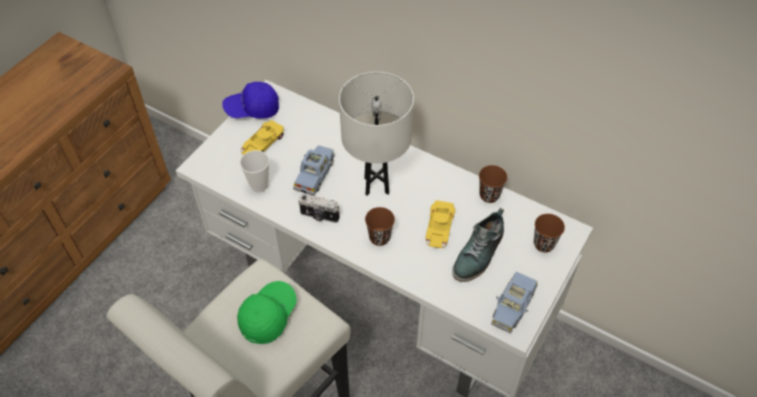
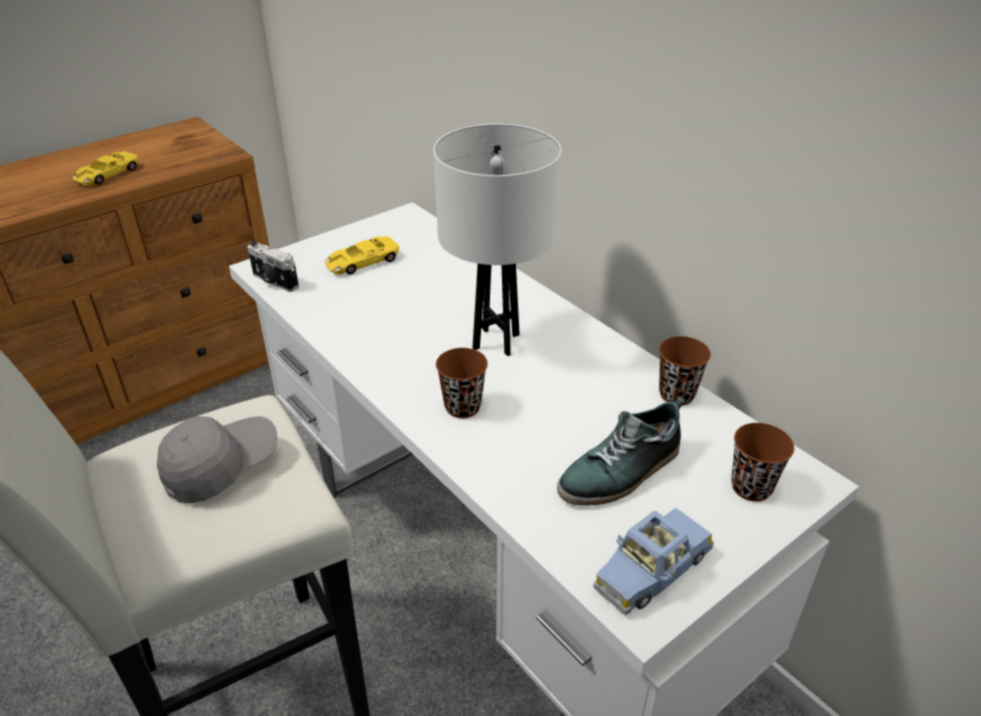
camera: 20 degrees right, 15 degrees down
(252, 109) = (374, 226): blue cap -> none
(259, 185) = (325, 304): cup -> none
(268, 316) = (221, 467): green cap -> grey cap
(315, 174) = (413, 309): blue toy car -> none
(319, 216) = (386, 358): camera -> camera (274, 281)
(439, 228) = (569, 417): yellow toy car -> yellow toy car (107, 175)

